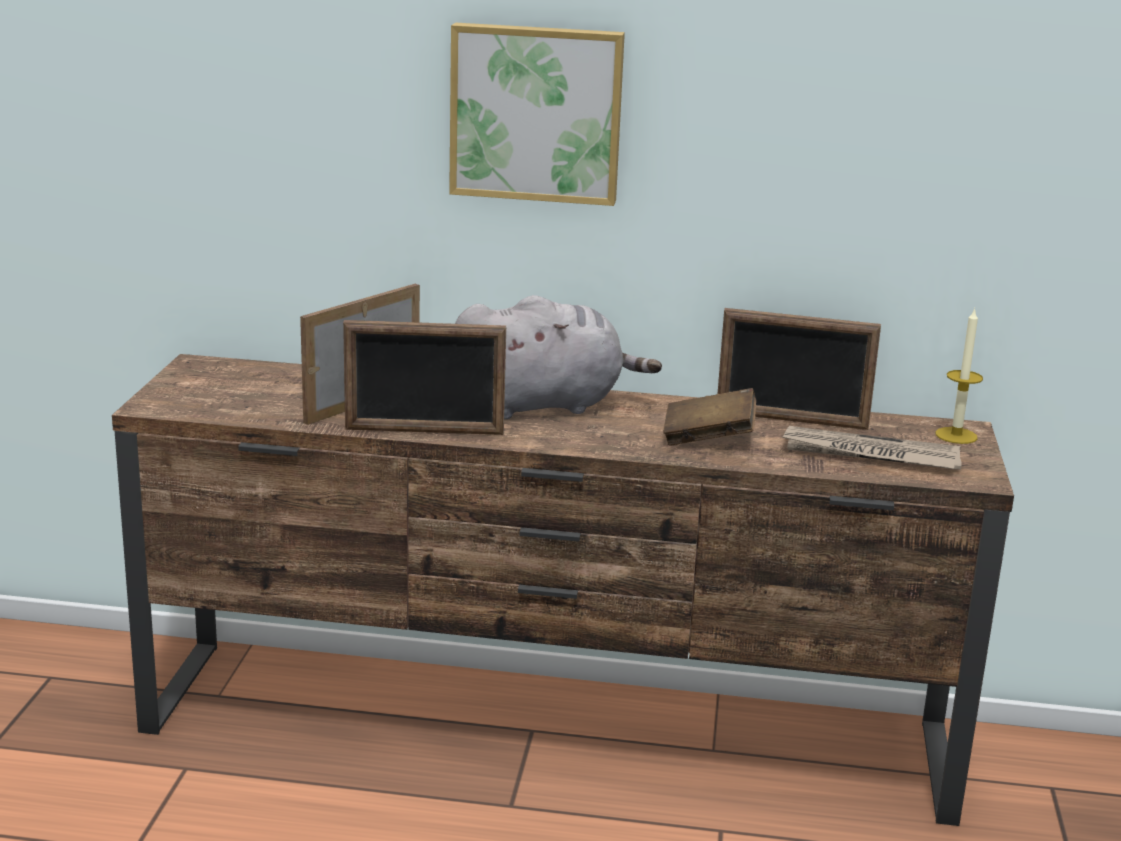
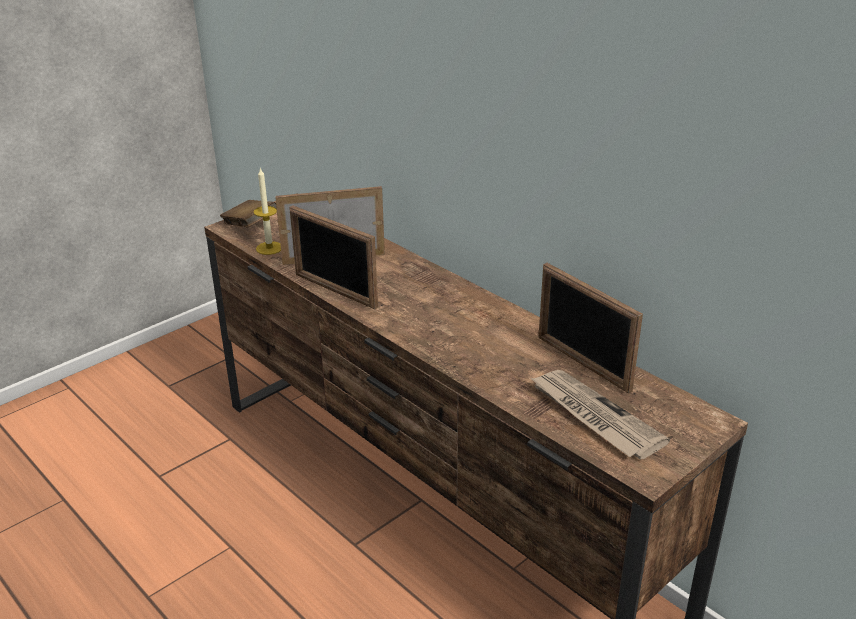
camera: 40 degrees right, 10 degrees up
(536, 113) = (461, 80): picture -> none
(543, 405) = (434, 293): grey plush toy -> none
(708, 439) = (497, 359): brown book -> brown book (250, 226)
(956, 435) = (693, 425): candle -> candle (269, 248)

